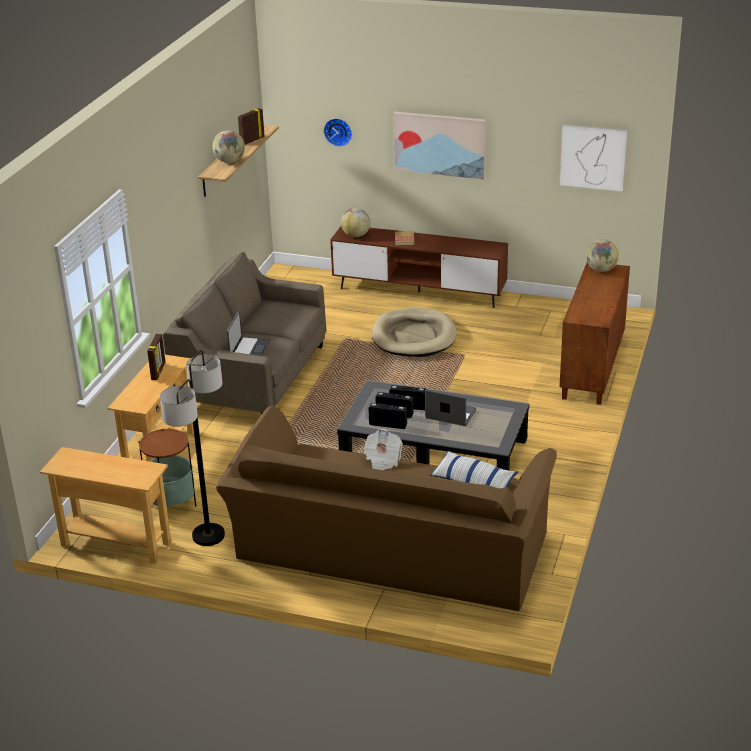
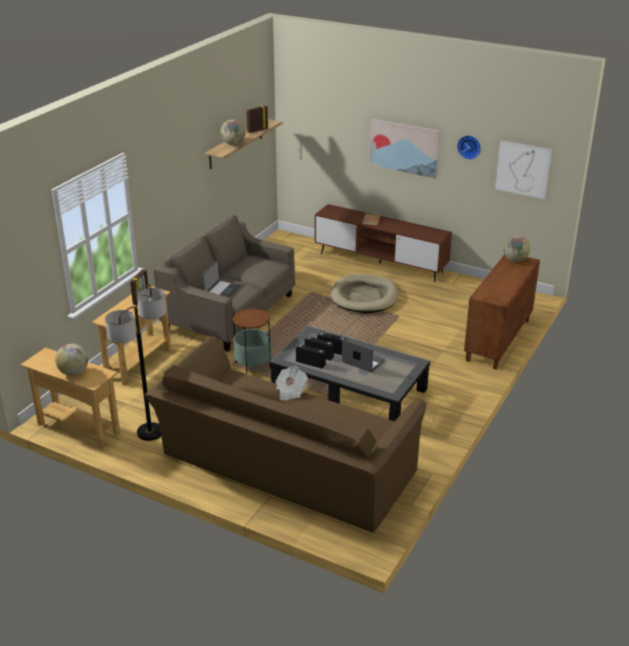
camera: 10 degrees right, 0 degrees up
(171, 505) = (132, 404): side table -> side table (253, 366)
(338, 131) = (329, 130): wall clock -> wall clock (469, 146)
(356, 235) = (335, 213): globe -> globe (74, 372)
(473, 481) = (357, 419): pillow -> none

